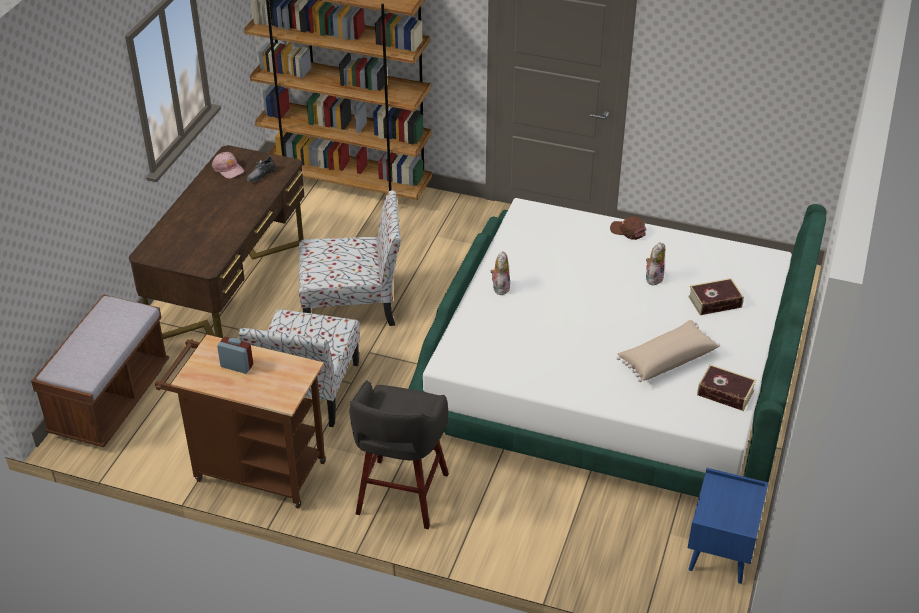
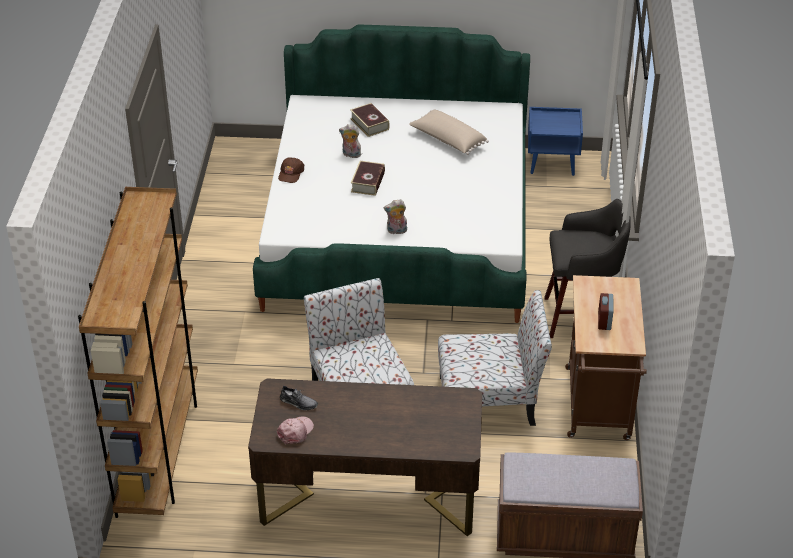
camera: 105 degrees left, 0 degrees up
(725, 393) = (471, 113): book -> book (368, 182)

